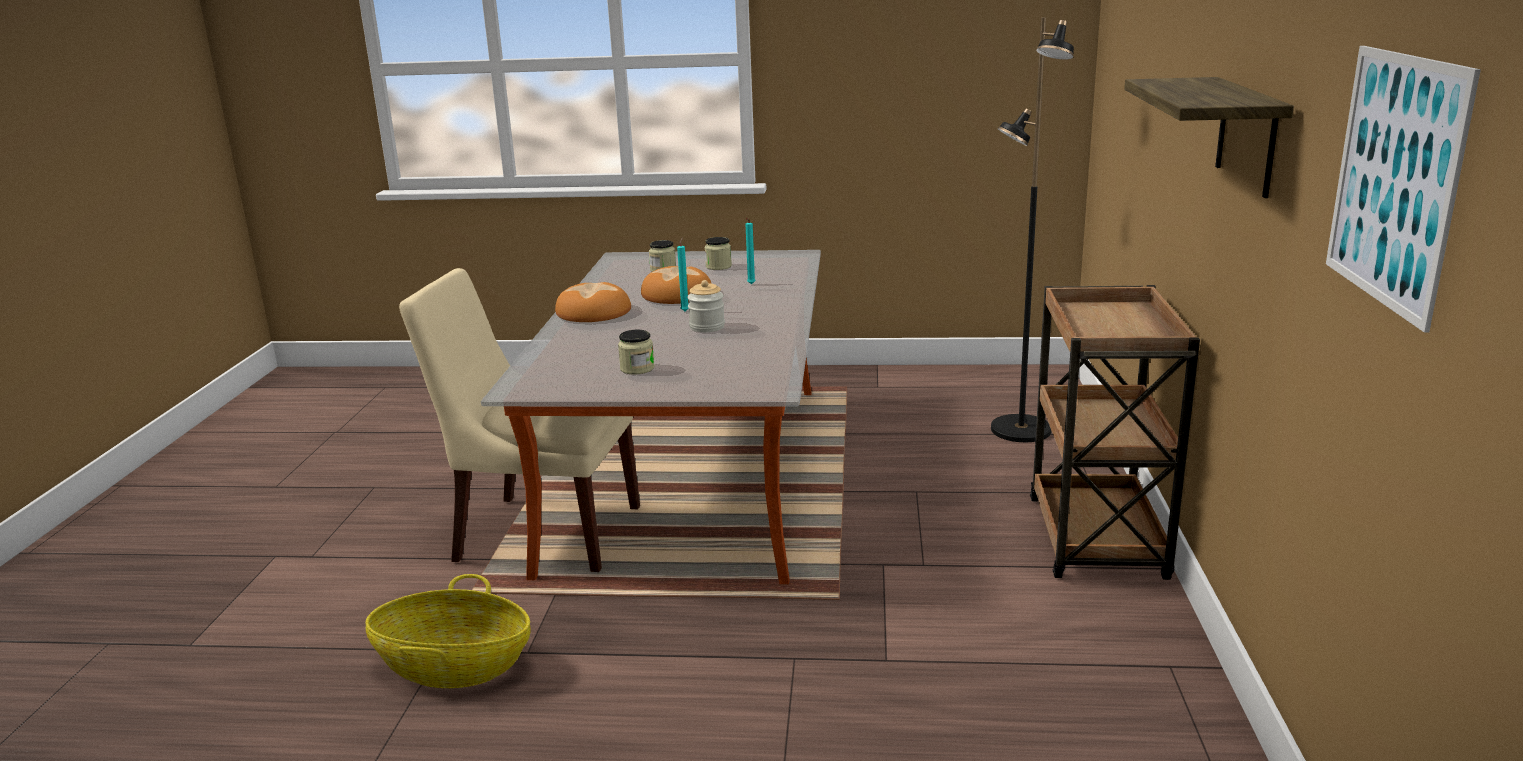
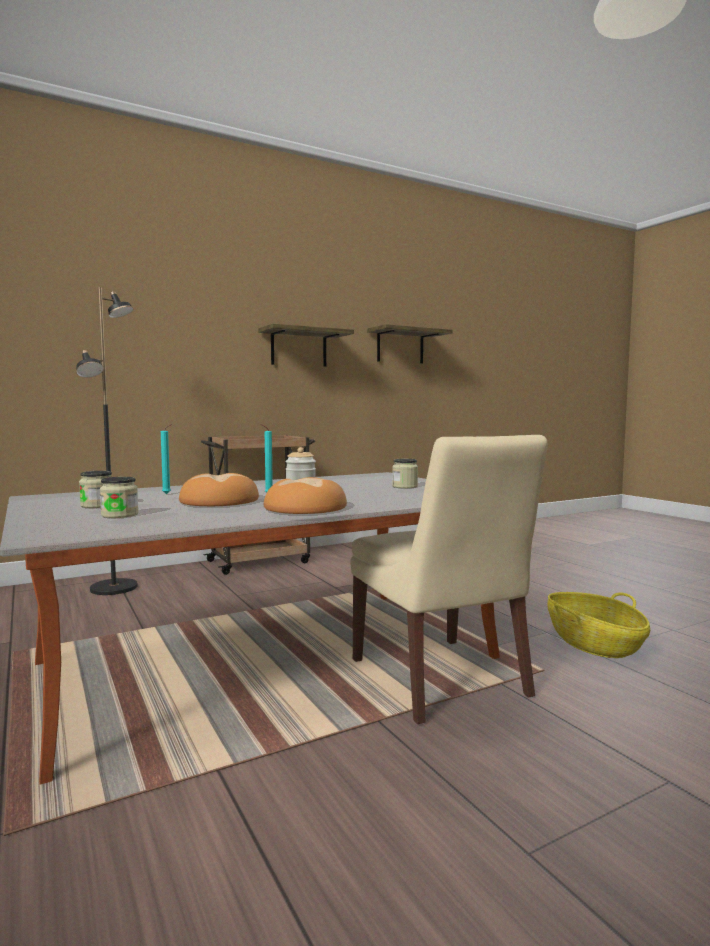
camera: 125 degrees left, 15 degrees down
(1394, 180) = (400, 346): picture -> shelf

